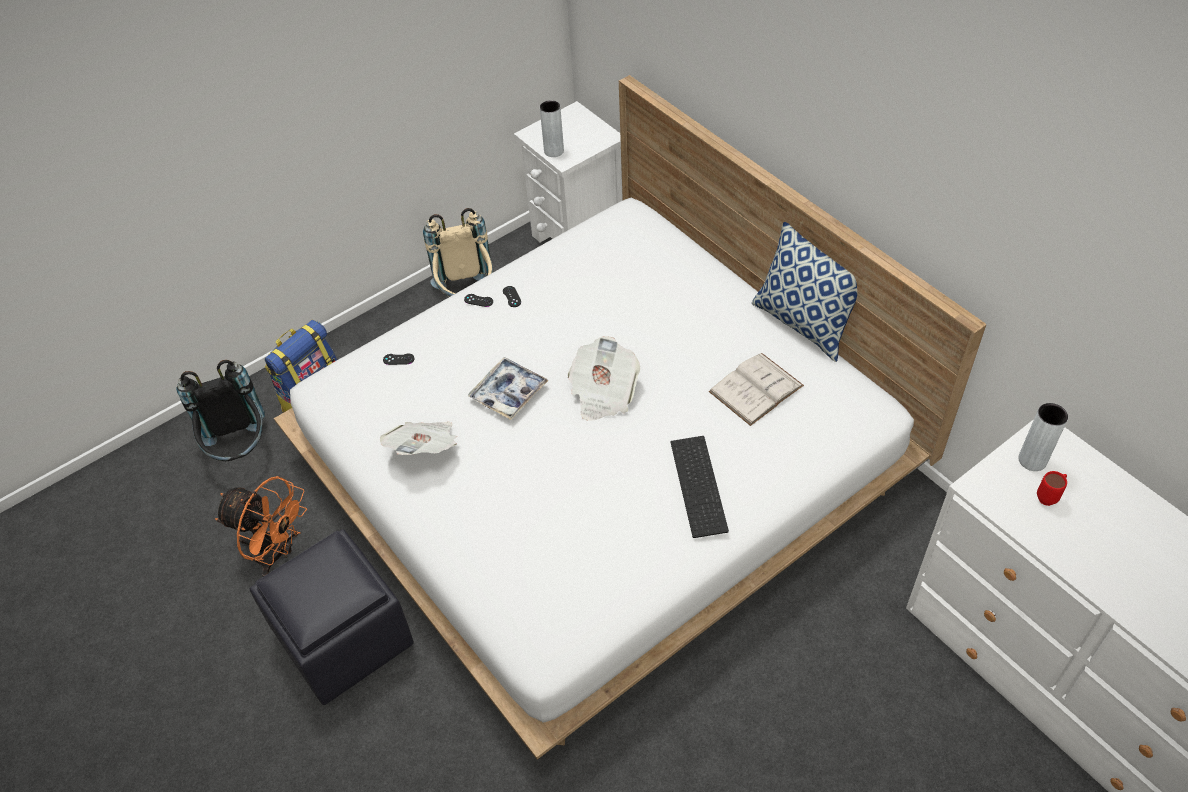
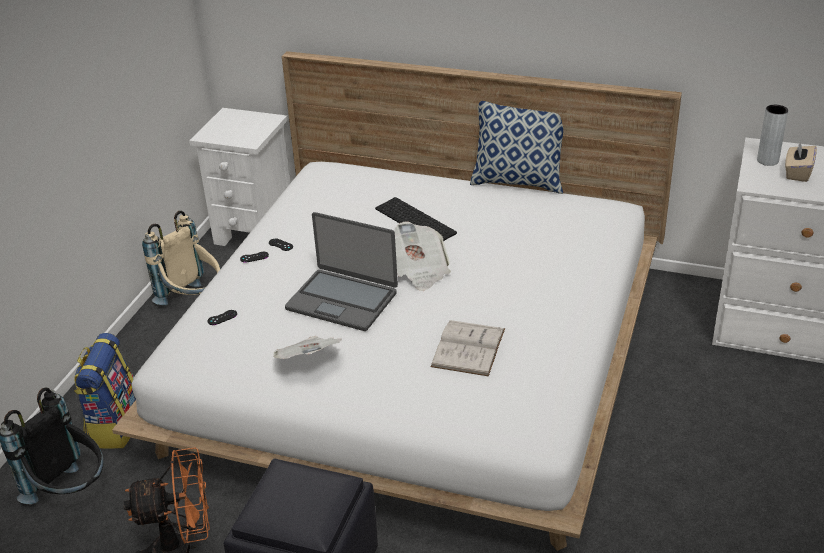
camera: 35 degrees left, 15 degrees down
(508, 393) = (342, 300): tray -> laptop
(554, 151) = (236, 139): grey vase -> none
(701, 486) = (549, 292): keyboard -> keyboard (417, 220)
(756, 388) = (527, 226): white book -> white book (468, 347)
(1049, 496) = (797, 173): red mug -> beige tissue box

